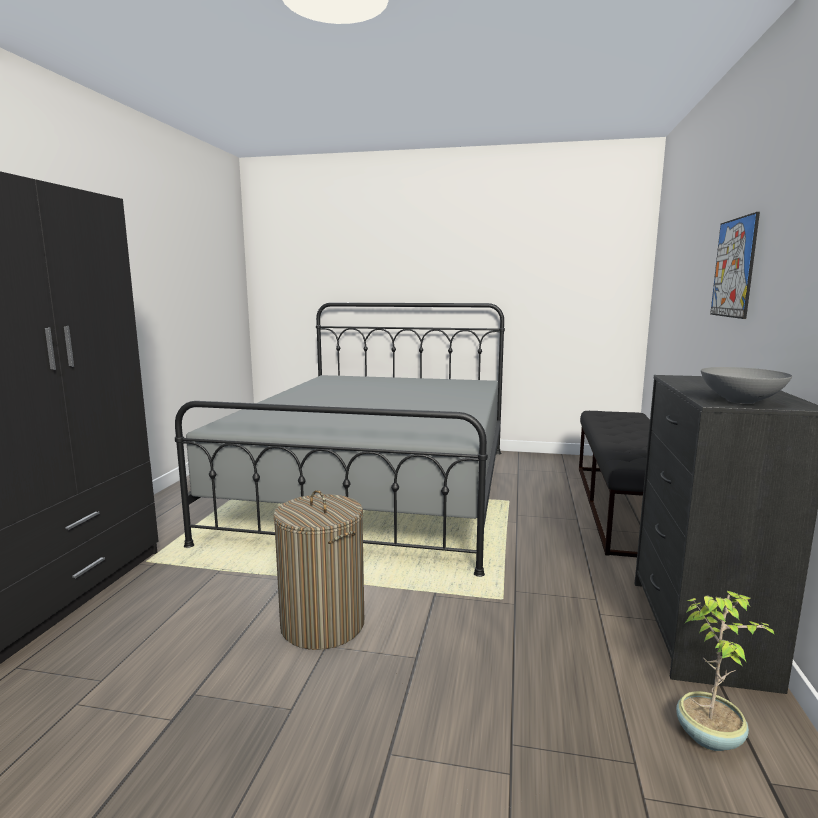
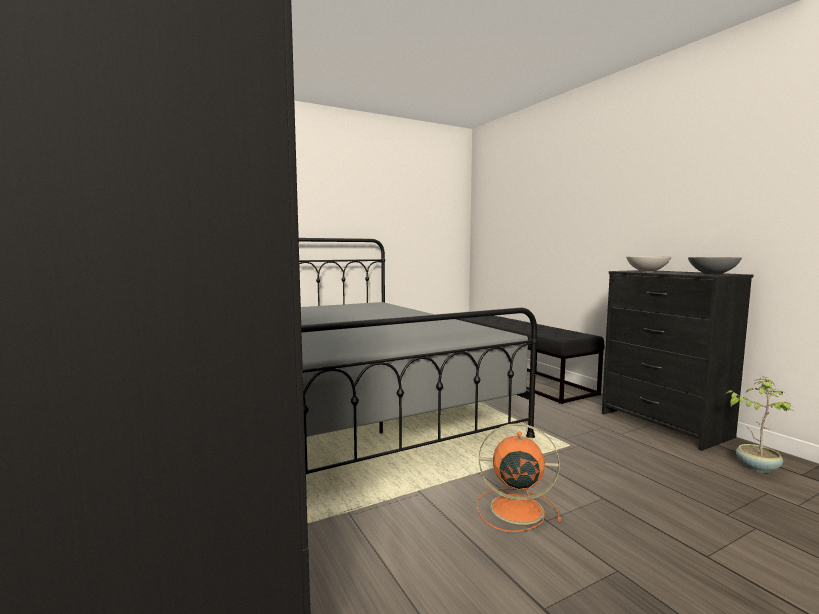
camera: 40 degrees left, 5 degrees down
(322, 624) = (514, 509): laundry basket -> orange fan
(693, 382) = (646, 271): none -> white bowl
(733, 268) = (604, 208): picture -> none

